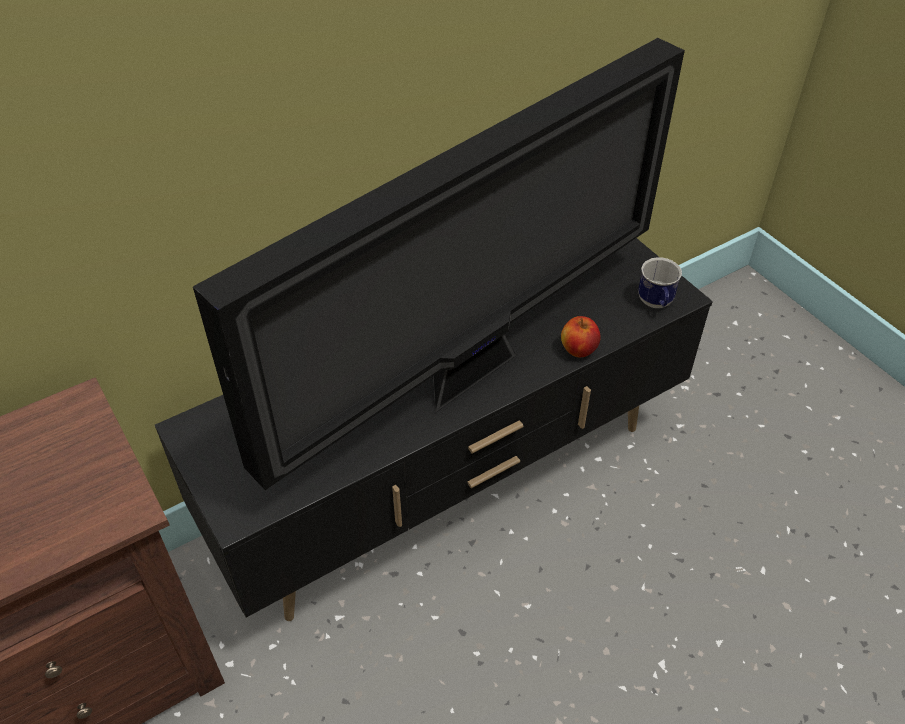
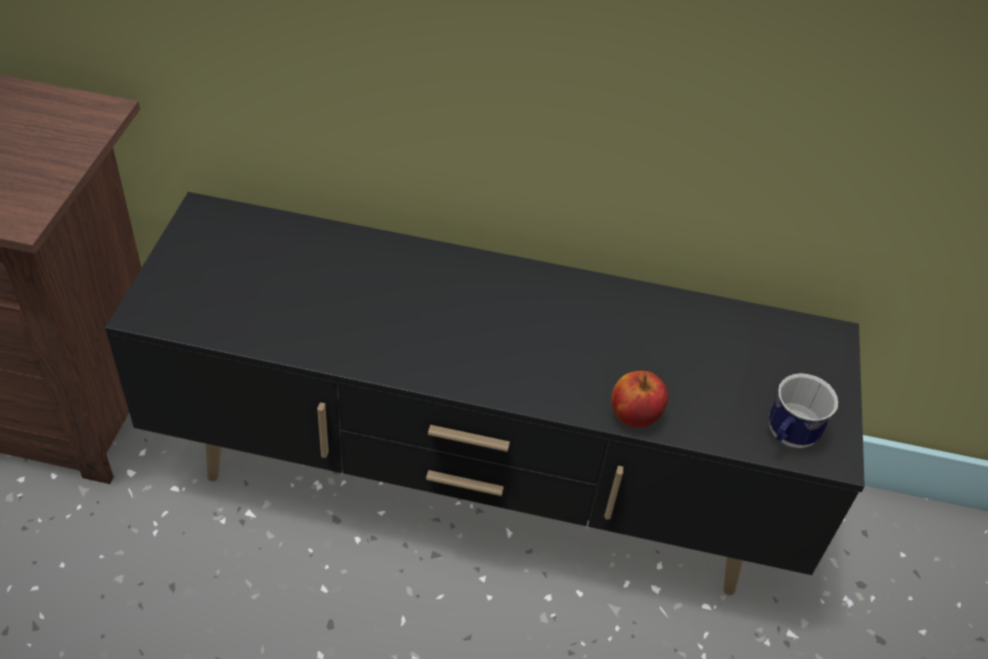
camera: 40 degrees right, 0 degrees up
(472, 370) = (500, 351): television -> none

